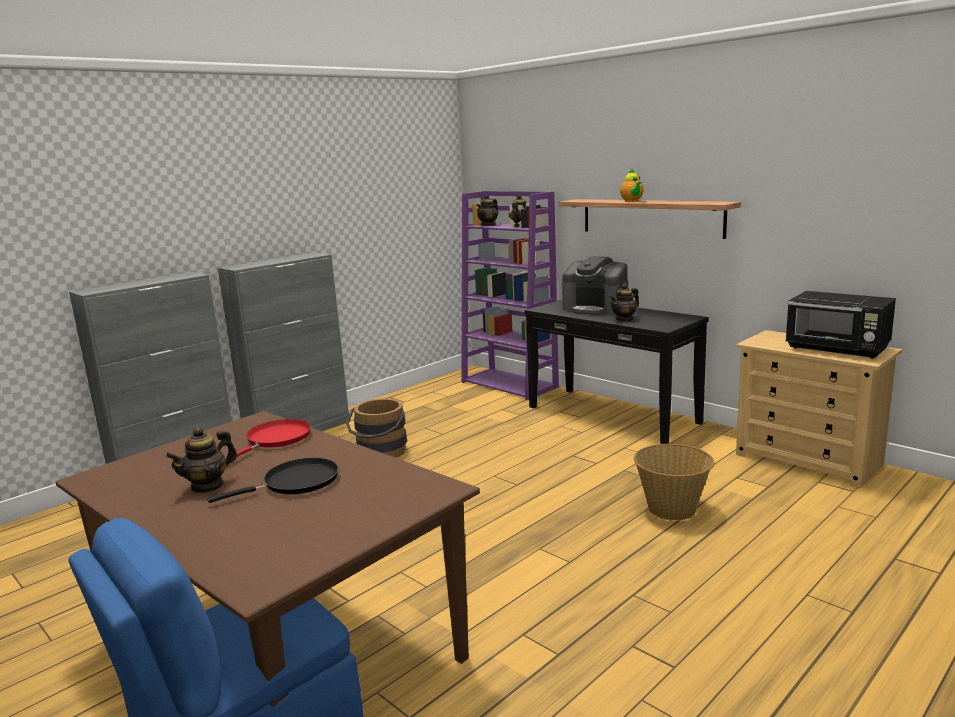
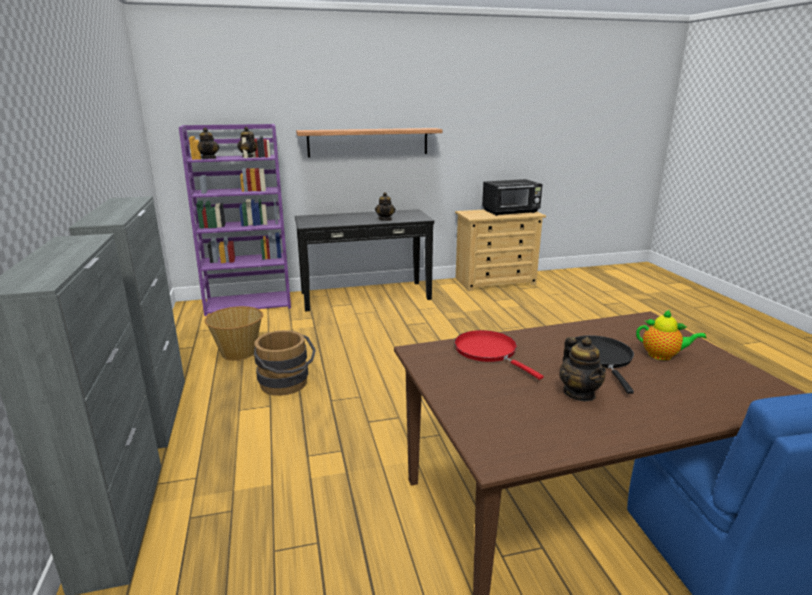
camera: 60 degrees left, 5 degrees up
(596, 308) = (343, 217): coffee machine -> none
(632, 201) = (363, 129): teapot -> teapot (663, 356)
(672, 508) = (510, 325): basket -> basket (238, 352)

